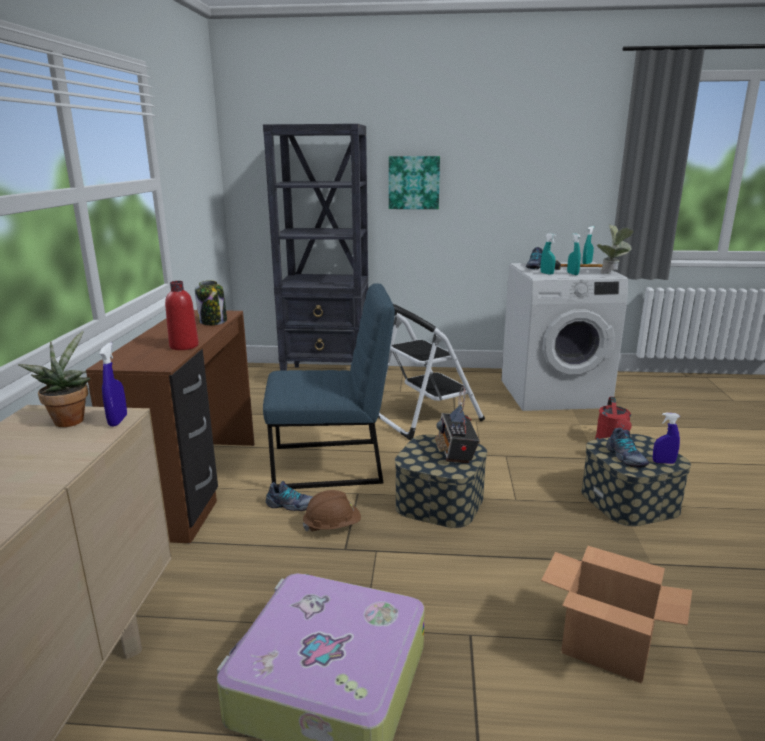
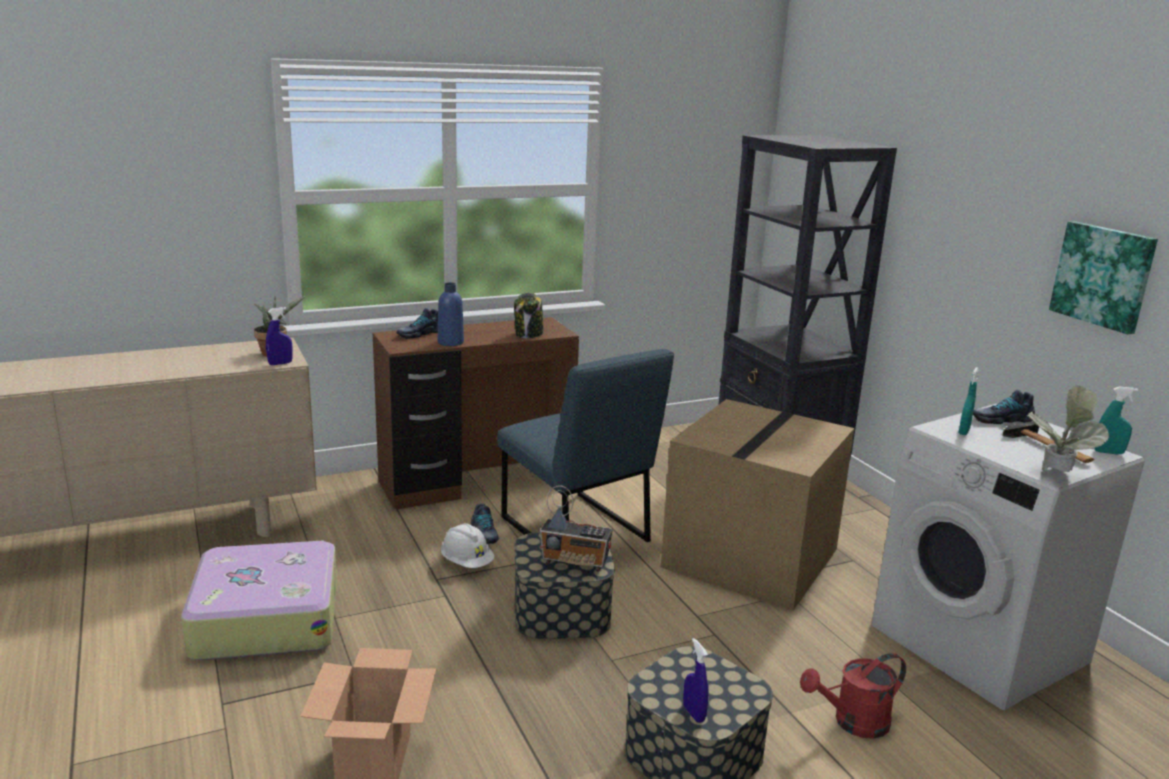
camera: 60 degrees right, 0 degrees up
(184, 346) = (450, 342): red bottle -> blue bottle
(332, 526) = (466, 563): brown hard hat -> white hard hat
(414, 182) = (942, 240): picture -> picture (1103, 276)
(424, 418) = (749, 556): step ladder -> cardboard box
(456, 453) = (575, 562): radio -> radio turned 135 degrees counterclockwise
(572, 274) = (997, 448): turquoise spray bottle -> none
(625, 457) = (677, 680): shoe -> shoe (419, 334)

